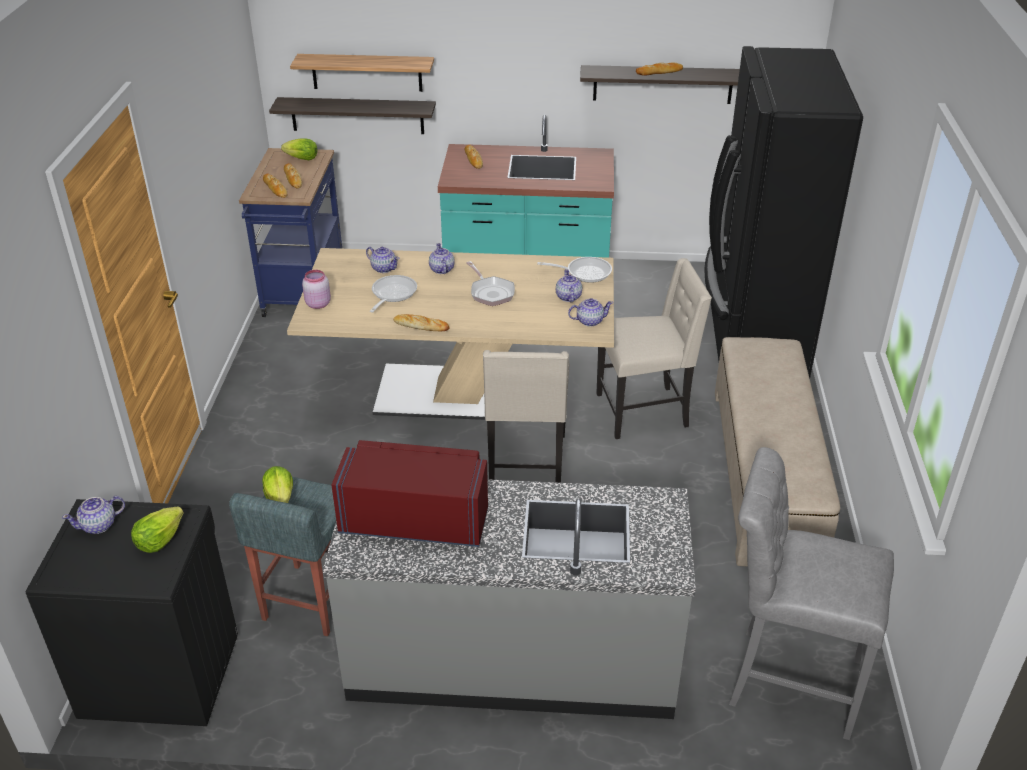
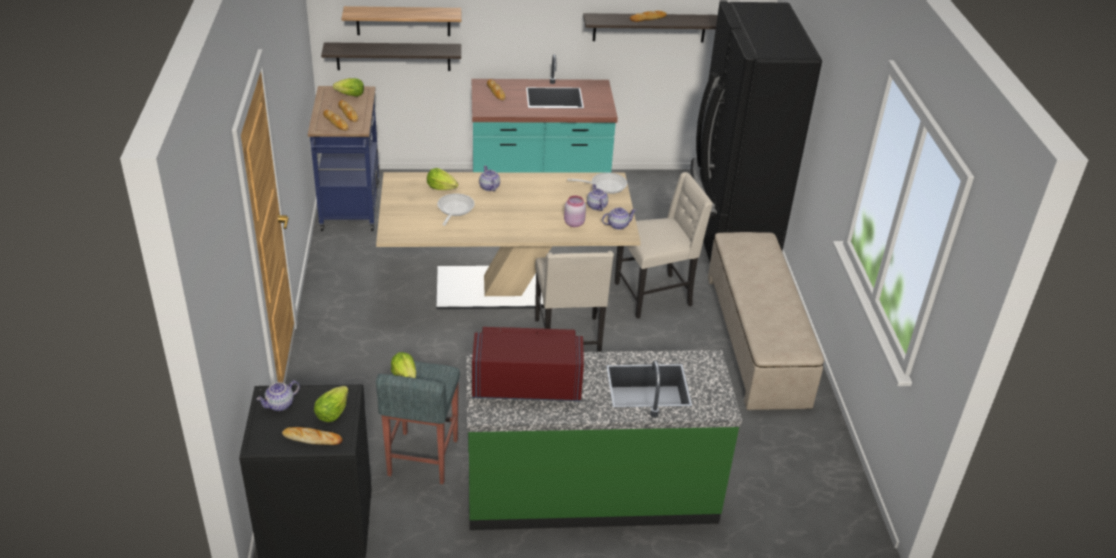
camera: 10 degrees left, 0 degrees up
(317, 304) = (395, 220): pink jar -> pink jar (573, 223)
(383, 268) = (441, 188): teapot -> lettuce
(421, 326) = (485, 235): bread -> bread (312, 438)
(490, 292) = (534, 205): frying pan -> none
(512, 659) = (590, 490): grey counter -> green counter
(786, 678) = (795, 488): grey stool -> none

